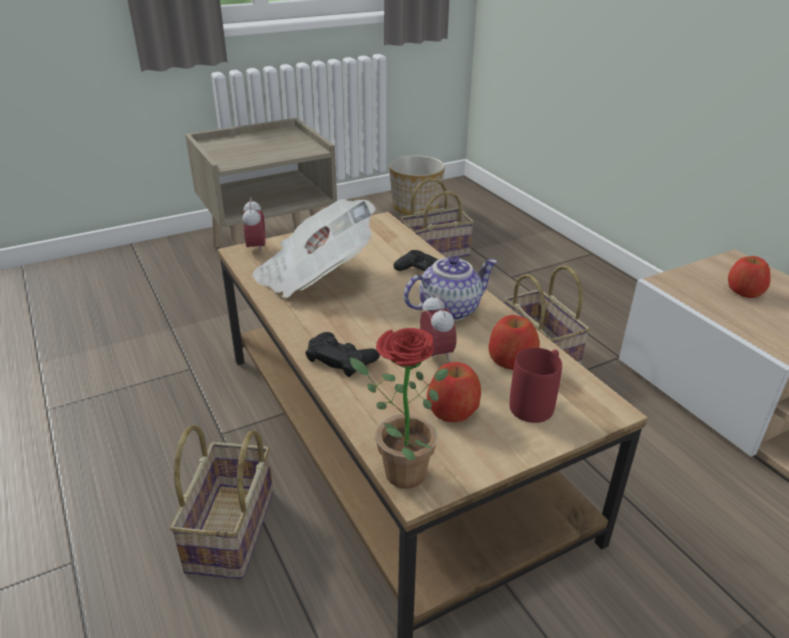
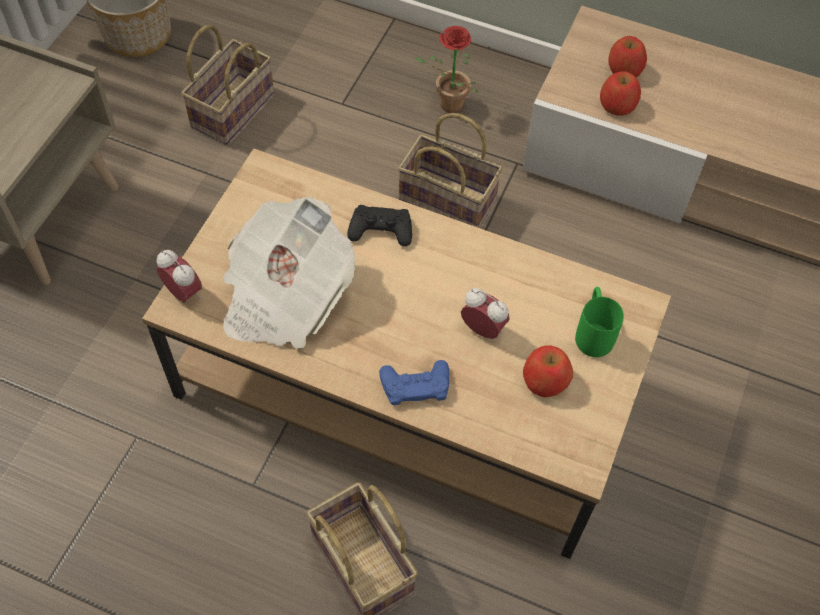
camera: 40 degrees left, 25 degrees up
(341, 359) = (415, 385): black game controller -> blue game controller
(396, 471) = (558, 464): potted plant -> potted plant (446, 105)
(449, 309) = (444, 266): teapot -> none
(511, 359) = (540, 296): apple -> apple (617, 105)
(536, 402) = (593, 332): red mug -> green mug

